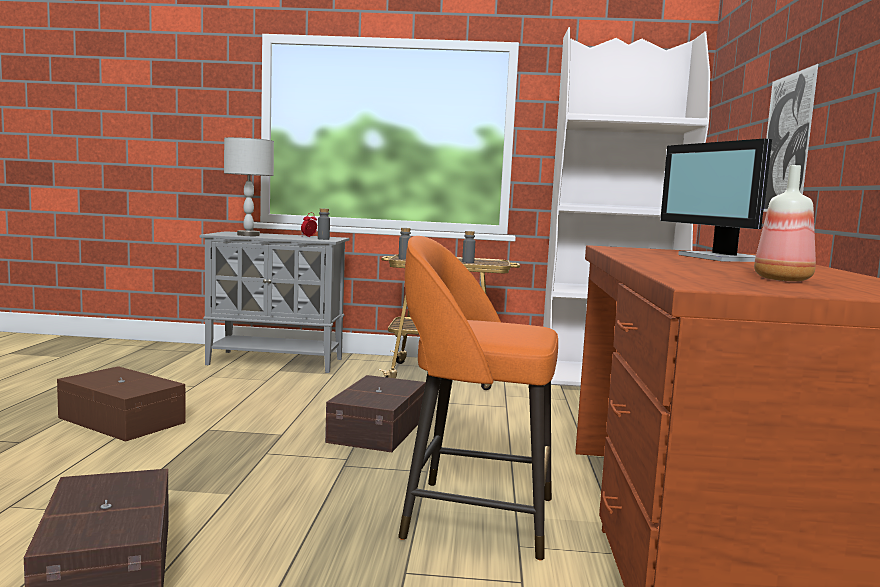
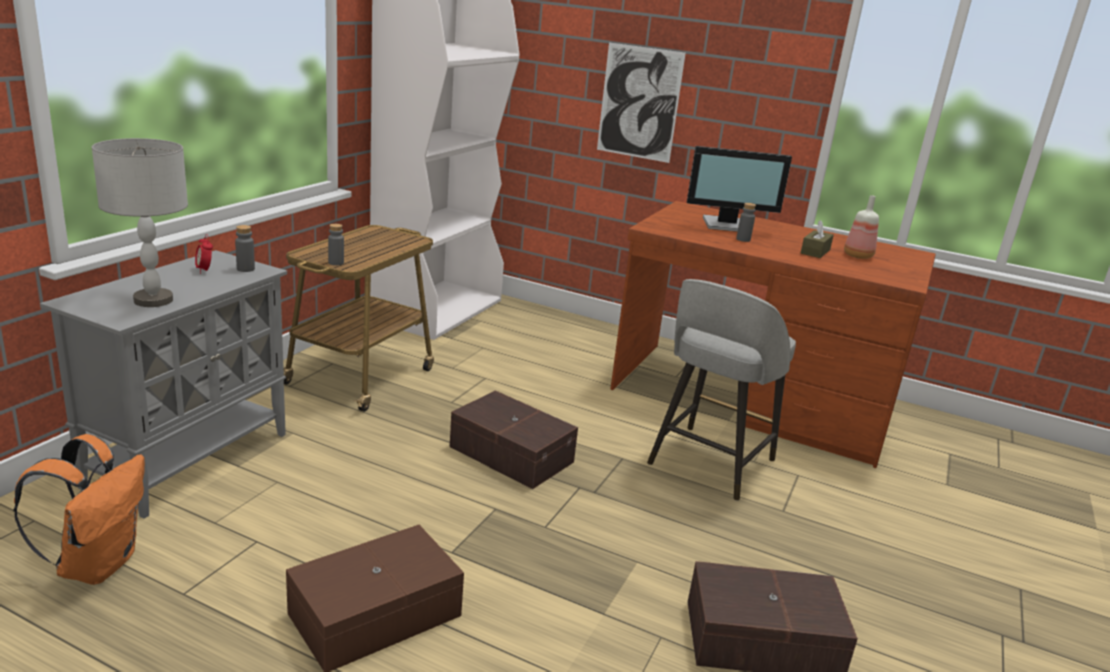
camera: 70 degrees left, 15 degrees up
(156, 365) = (97, 564): none -> orange backpack
(468, 262) = (384, 244): grey bottle -> grey bottle (743, 239)
(473, 516) = (709, 463): orange stool -> grey stool
(725, 270) = (815, 251): none -> brown tissue box

